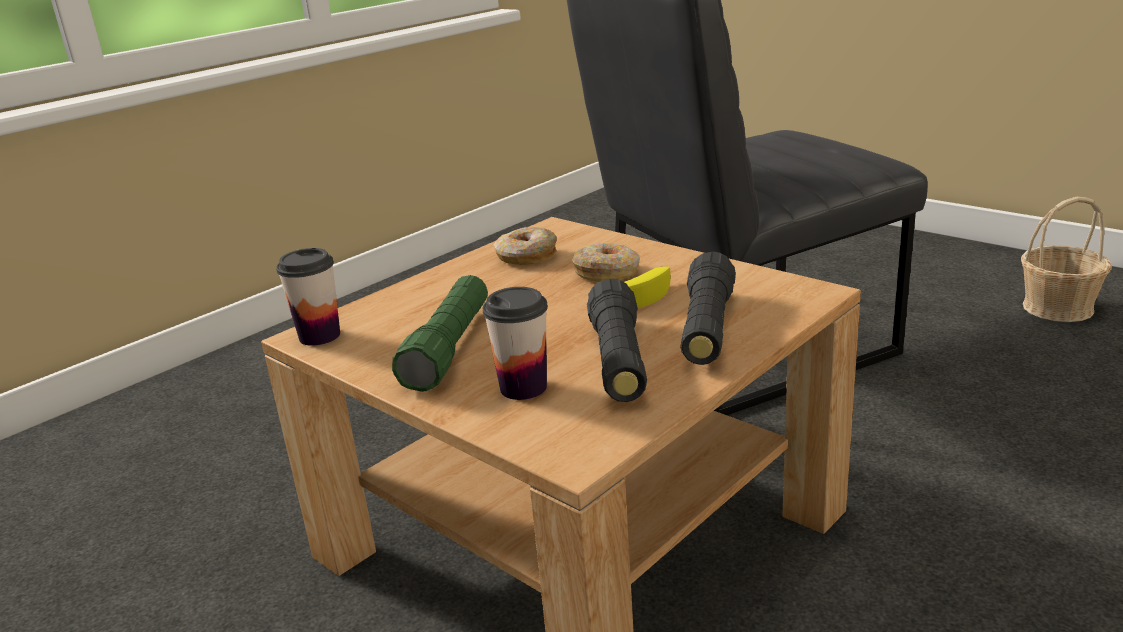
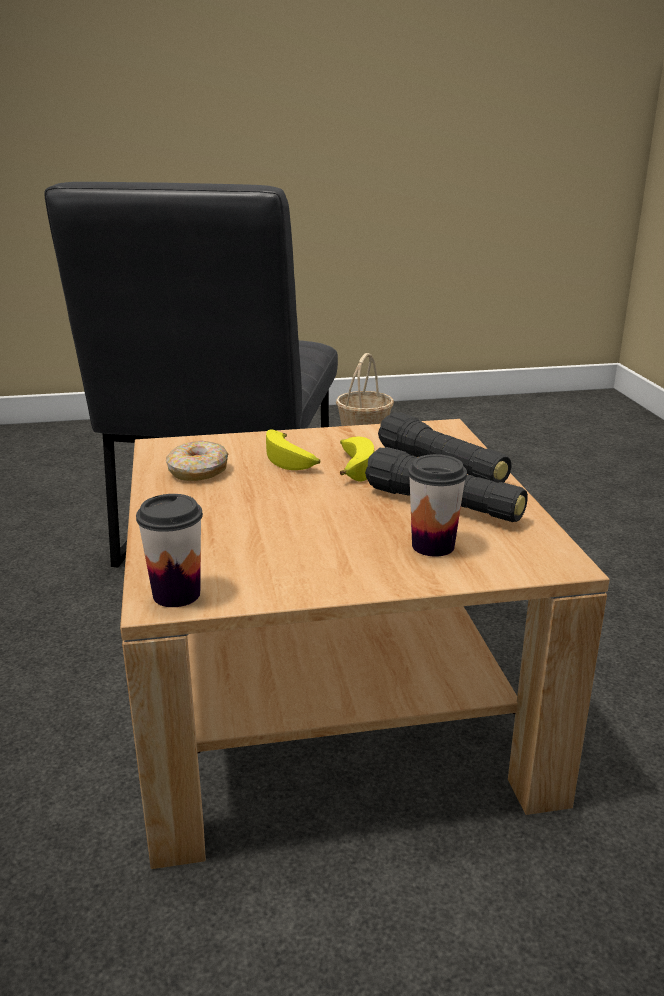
camera: 55 degrees left, 0 degrees up
(449, 349) = (316, 550): green flashlight -> none
(607, 273) = (292, 460): donut -> banana

